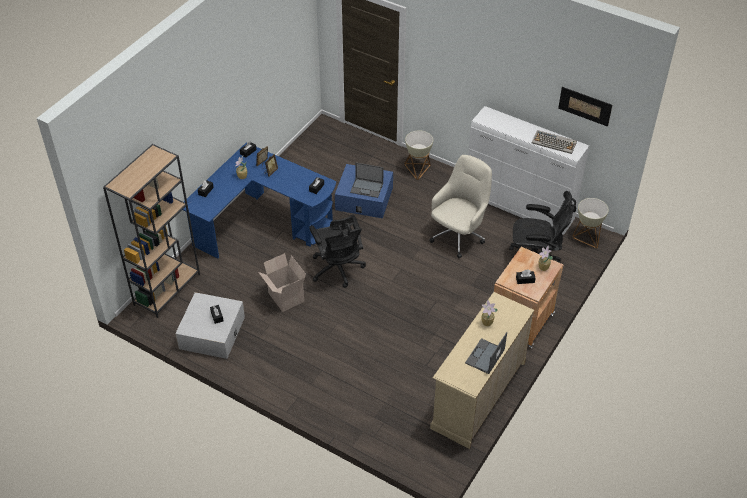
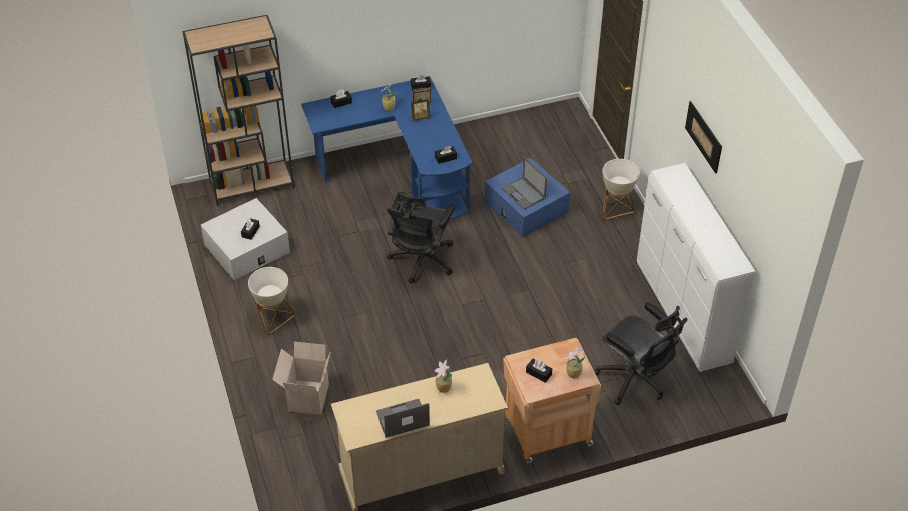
camera: 40 degrees right, 0 degrees up
(285, 297) = (344, 257): cardboard box -> cardboard box (307, 397)
(458, 236) = (580, 303): beige office chair -> none
(554, 142) = (717, 245): keyboard -> none
(585, 106) = (762, 215): picture -> picture (703, 136)
(587, 237) = (725, 391): planter -> planter (274, 318)

